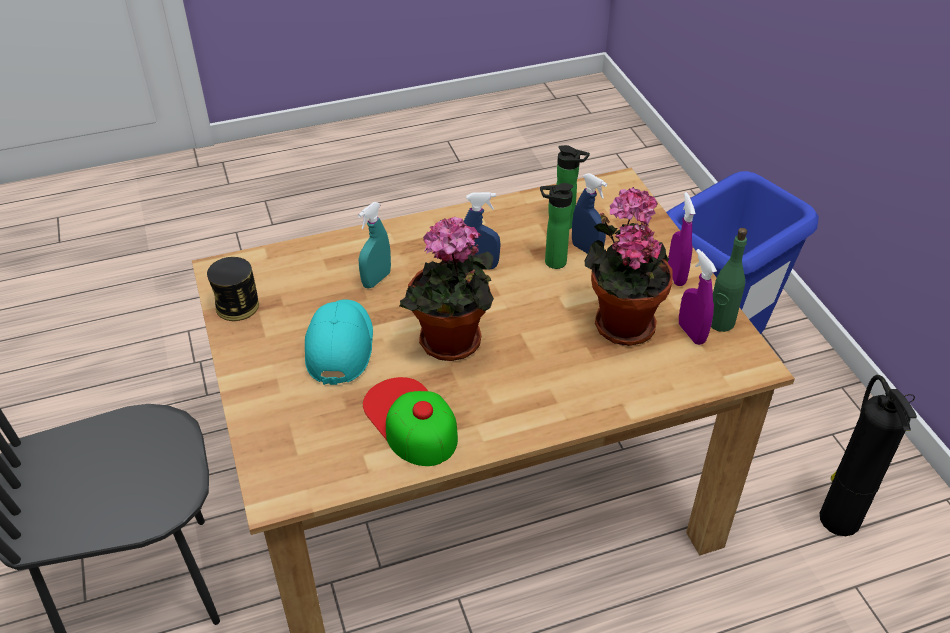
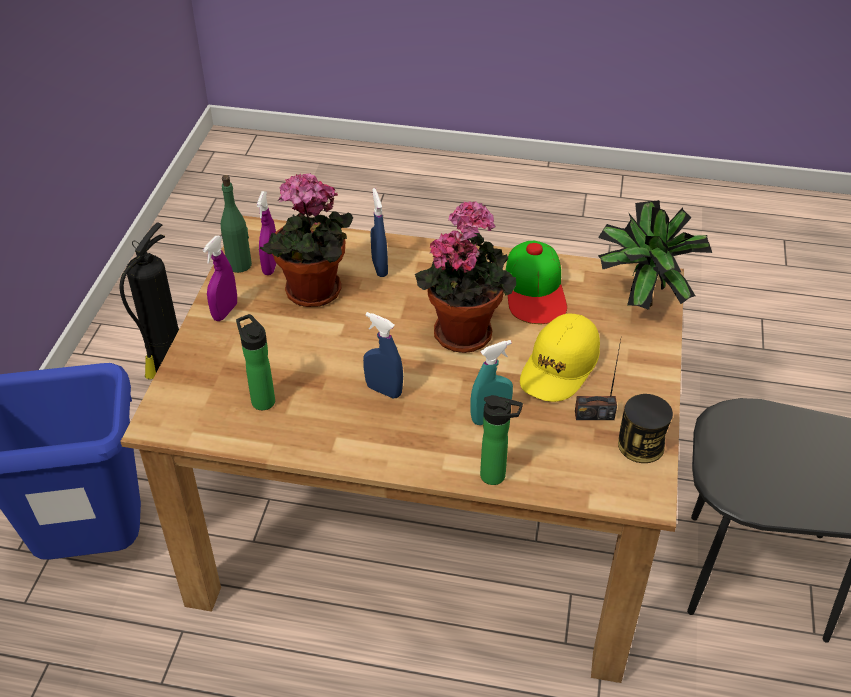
camera: 150 degrees left, 0 degrees up
(287, 457) = (641, 300): none -> potted plant
(288, 315) = (594, 415): none -> radio
(339, 345) = (559, 367): turquoise cap -> yellow cap
(552, 262) = (315, 367): bottle -> bottle (497, 476)
(586, 250) = (271, 366): blue spray bottle -> blue spray bottle (379, 267)

